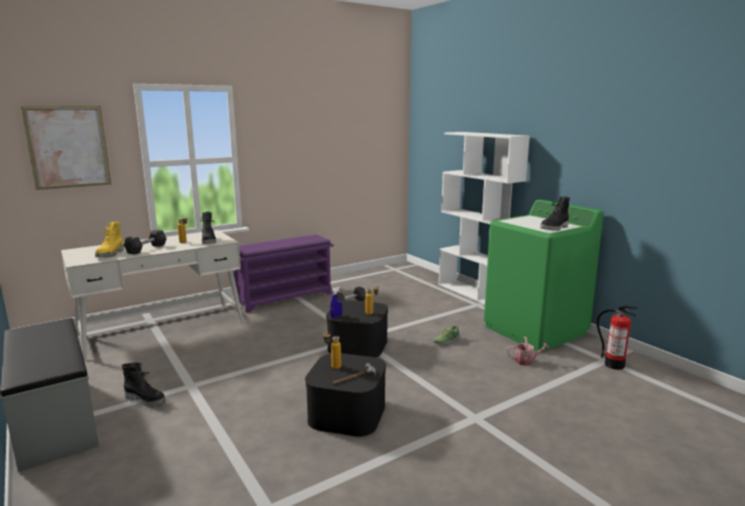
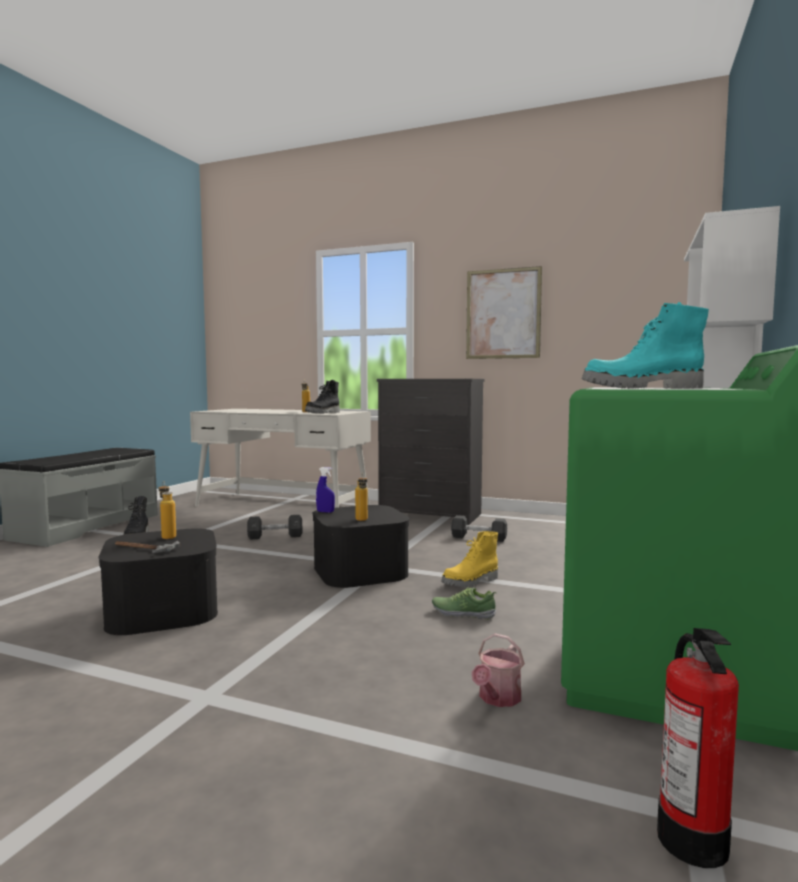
camera: 55 degrees right, 10 degrees down
(68, 147) = (261, 315): picture -> picture (503, 314)
(111, 254) = (238, 411): yellow boot -> yellow boot (471, 582)
(146, 249) = (268, 411): grey dumbbell -> grey dumbbell (275, 536)
(285, 297) = (431, 515): purple shoe rack -> black dresser
(526, 361) = (497, 698): watering can -> watering can turned 60 degrees clockwise
(555, 228) = (641, 388): black boot -> turquoise boot

